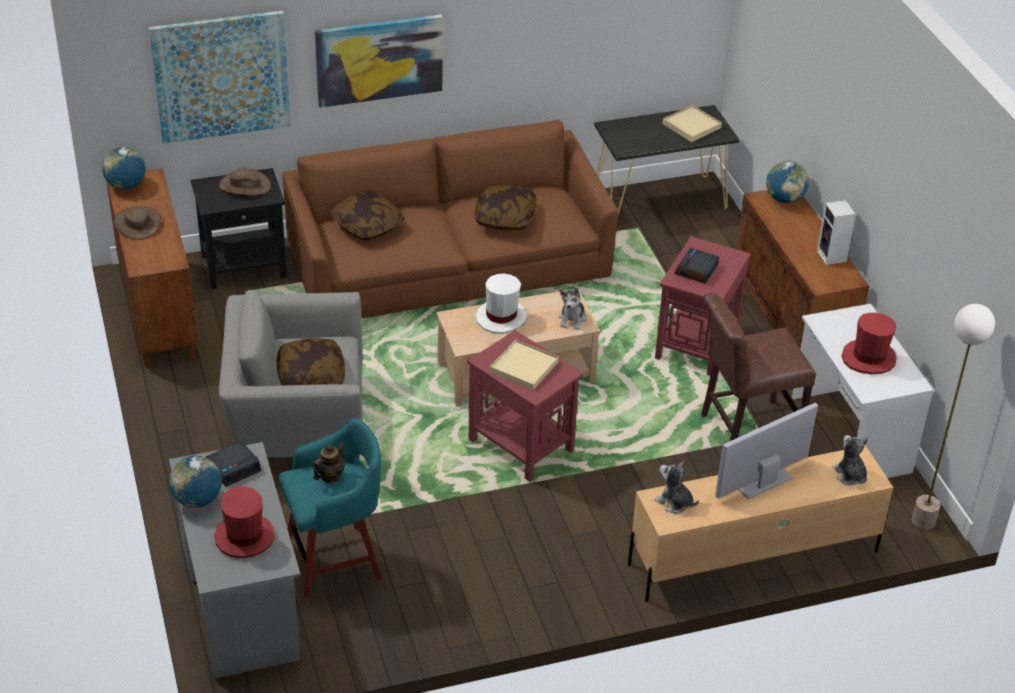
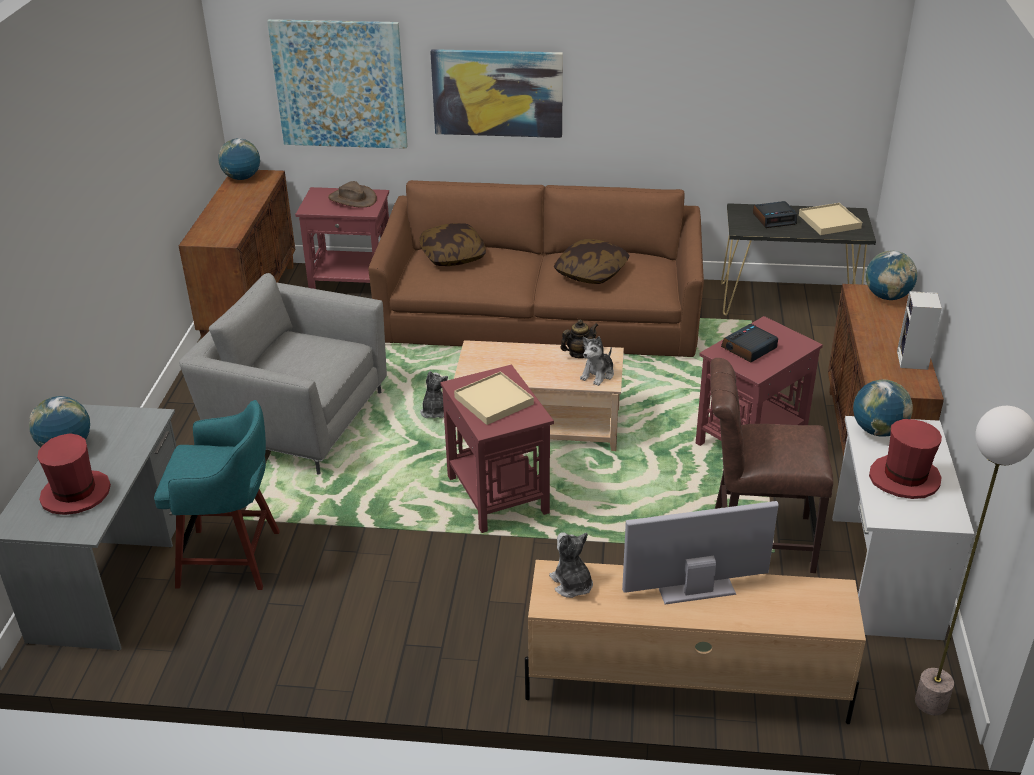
camera: 25 degrees right, 5 degrees down
(138, 223) = (225, 207): brown hat -> none
(234, 467) = (126, 426): alarm clock -> alarm clock (774, 219)
(244, 266) = (351, 283): black side table -> red side table
(311, 376) = (296, 369): pillow -> none
(330, 476) = (216, 458): teapot -> teapot (579, 353)
(501, 318) = (524, 358): white hat -> none
(831, 323) = (878, 431): none -> globe
(850, 475) = (814, 610): plush toy -> plush toy (434, 411)

